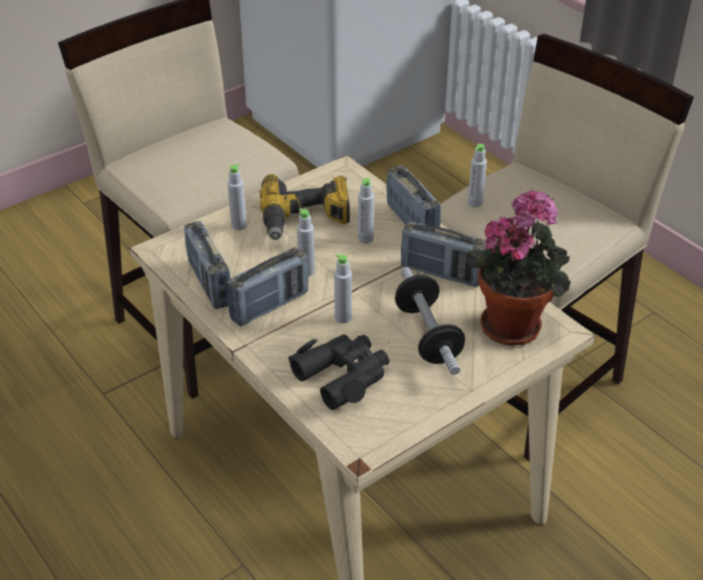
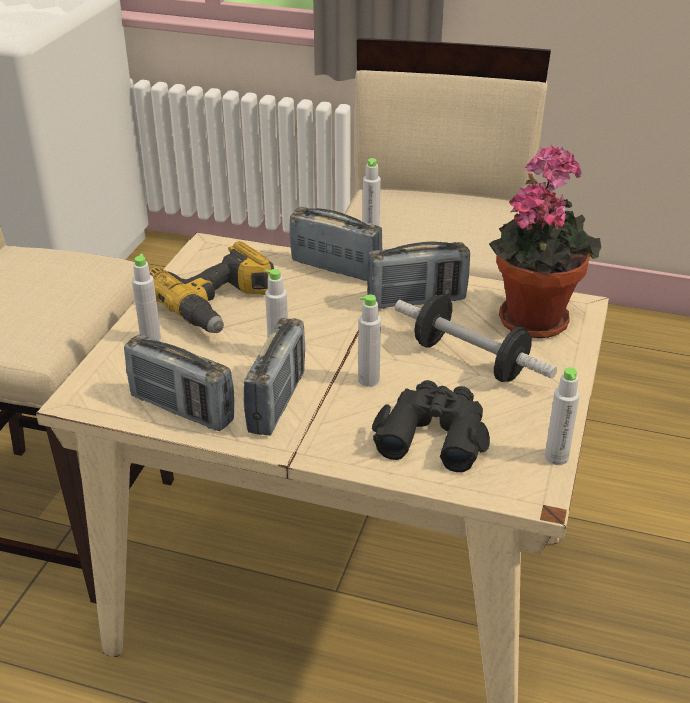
camera: 35 degrees left, 5 degrees down
(365, 239) = (305, 299): grey bottle -> grey bottle (556, 457)

